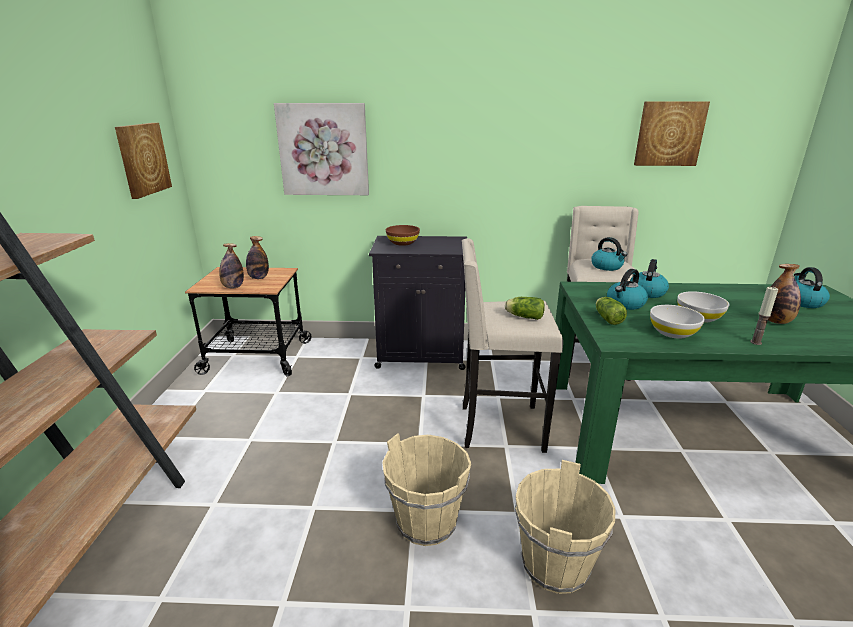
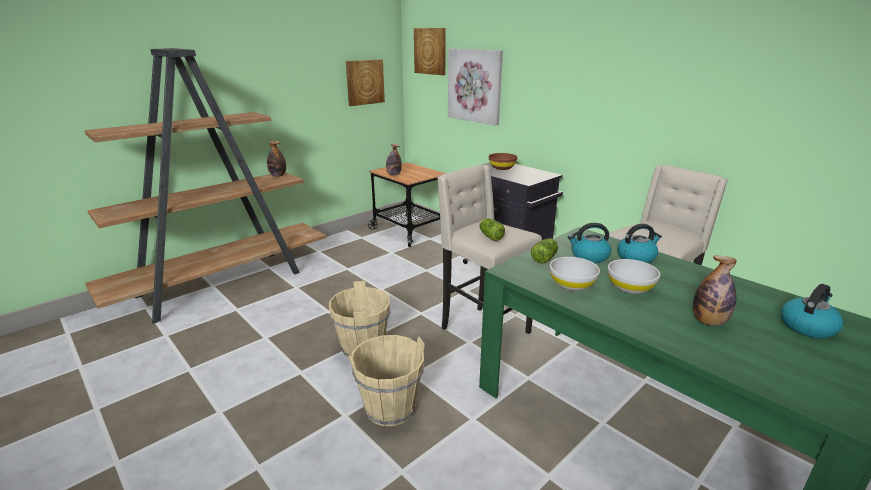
camera: 45 degrees right, 0 degrees up
(258, 277) = (415, 173): bottle -> bottle (278, 175)
(607, 266) = (659, 232): kettle -> none
(669, 134) = (789, 97): picture -> picture (430, 51)
(755, 342) = (630, 320): candle -> none

